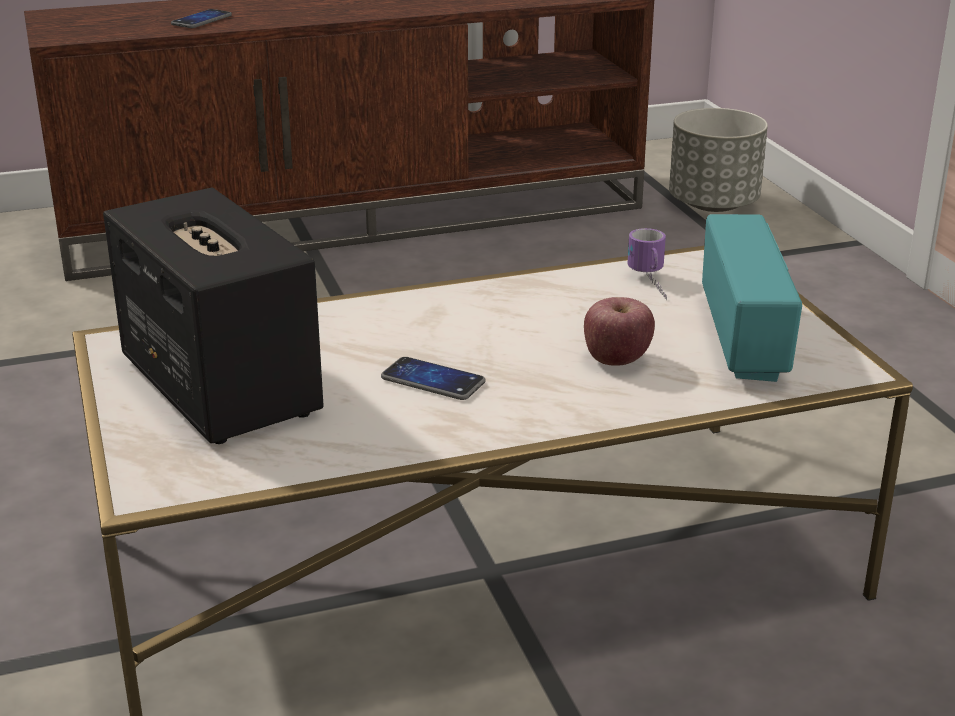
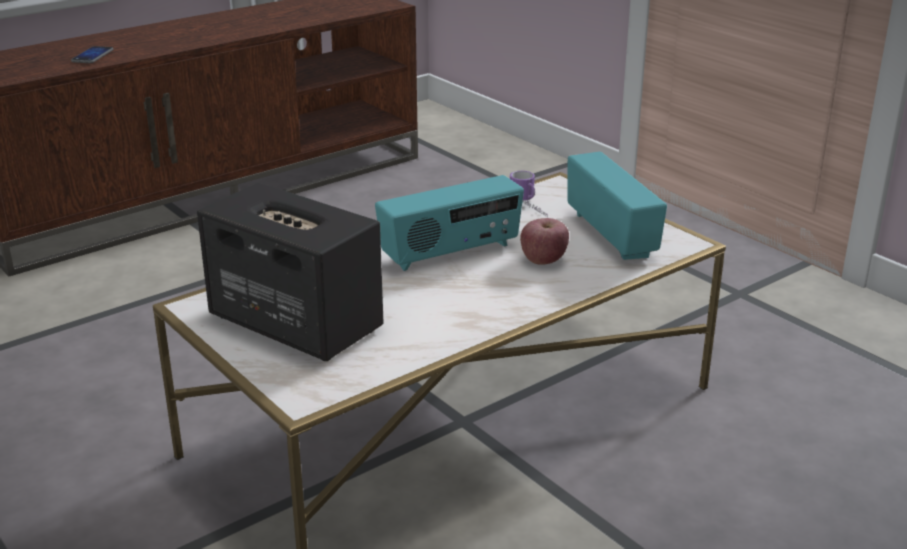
camera: 20 degrees left, 0 degrees up
(433, 380) = (437, 294): phone -> none
(494, 329) = (451, 253): none -> radio
(714, 204) = (465, 149): grey planter -> none

